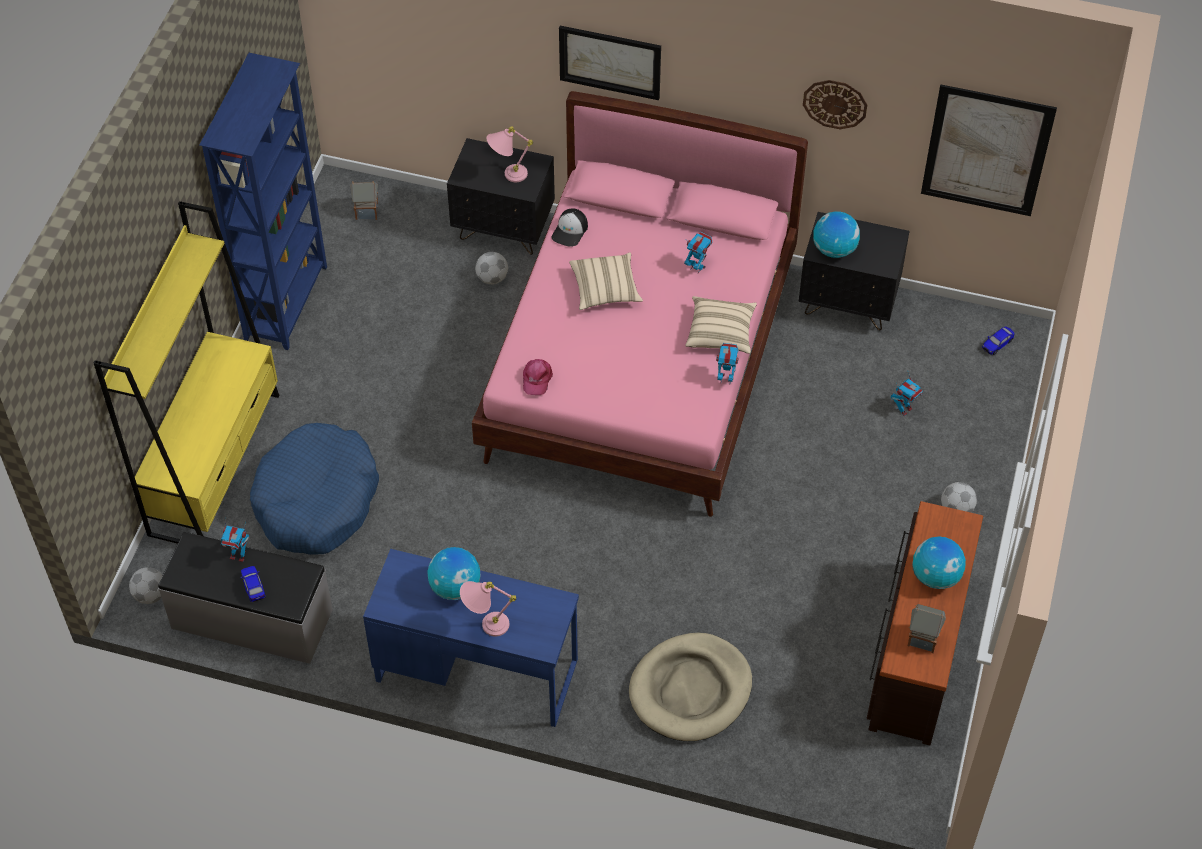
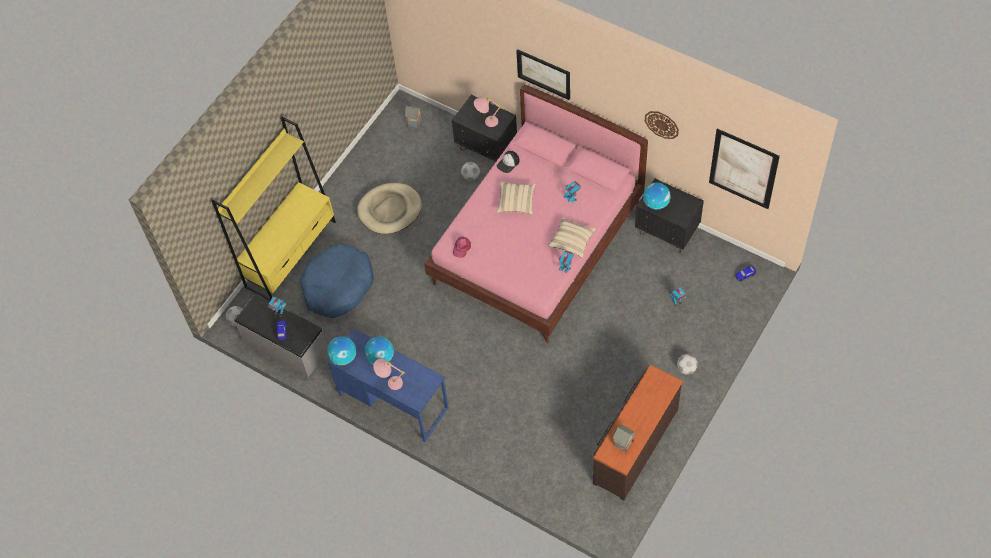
camera: 20 degrees right, 5 degrees up
(287, 302) = (355, 168): blue bookcase -> none
(690, 690) = (503, 439): beige dog bed -> beige dog bed (390, 210)
(936, 576) = (643, 410): globe -> globe (343, 357)

